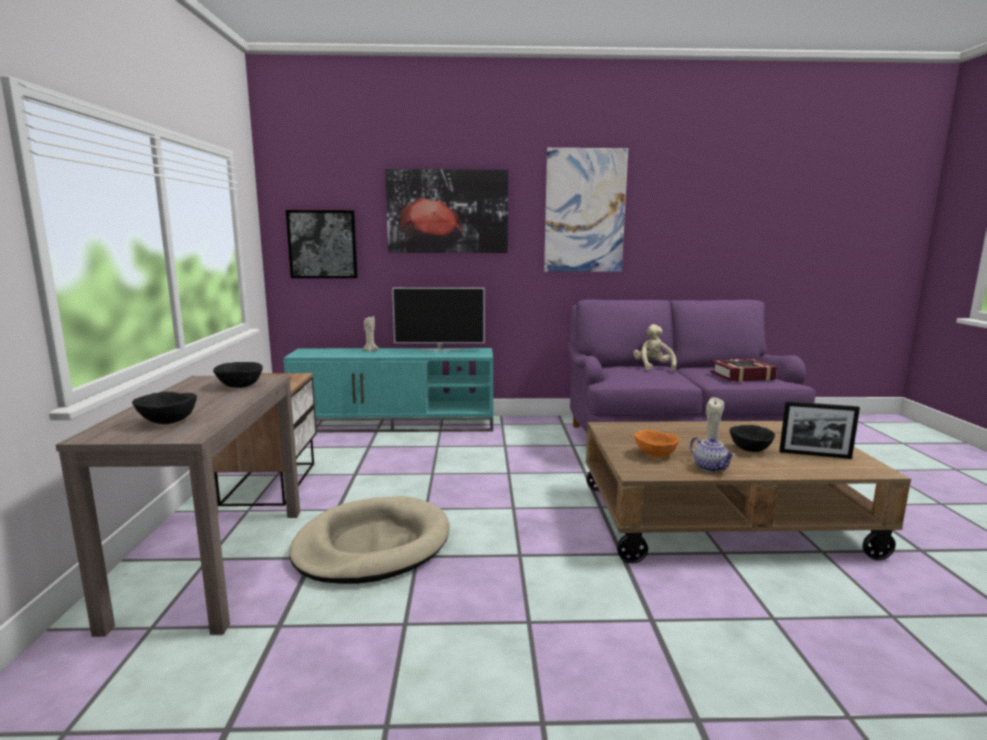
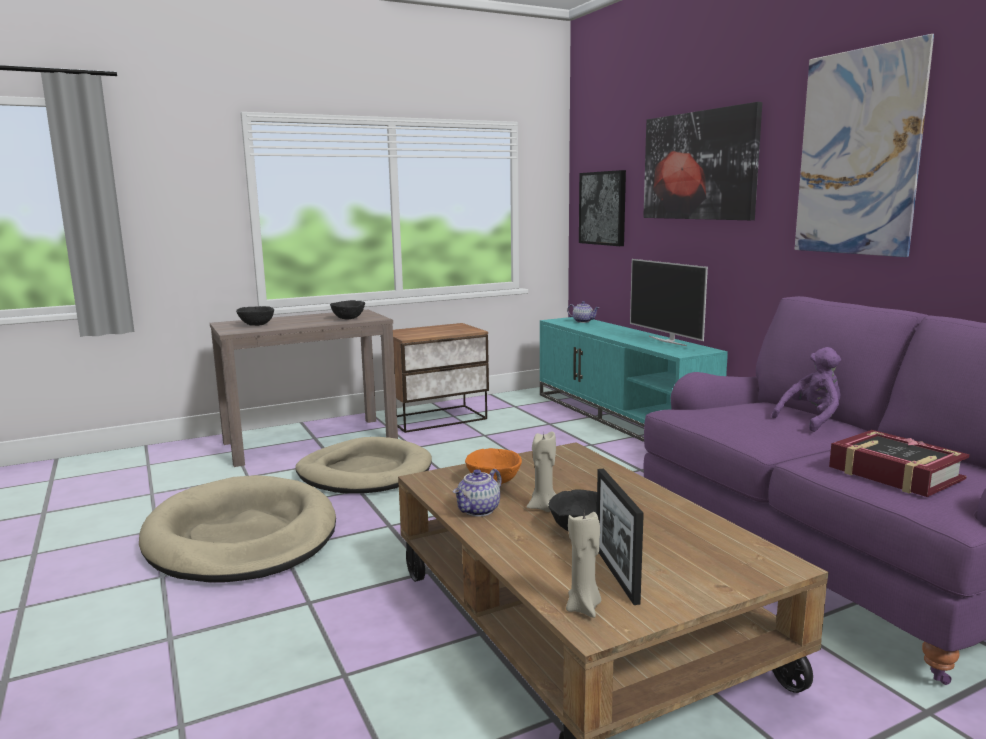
camera: 65 degrees right, 0 degrees up
(323, 351) = (583, 321): none -> teapot
(370, 350) = (614, 328): beige candle -> beige candle (584, 607)
(475, 647) = (242, 537): none -> beige dog bed
(653, 367) = (811, 420): beige plush toy -> purple plush toy

